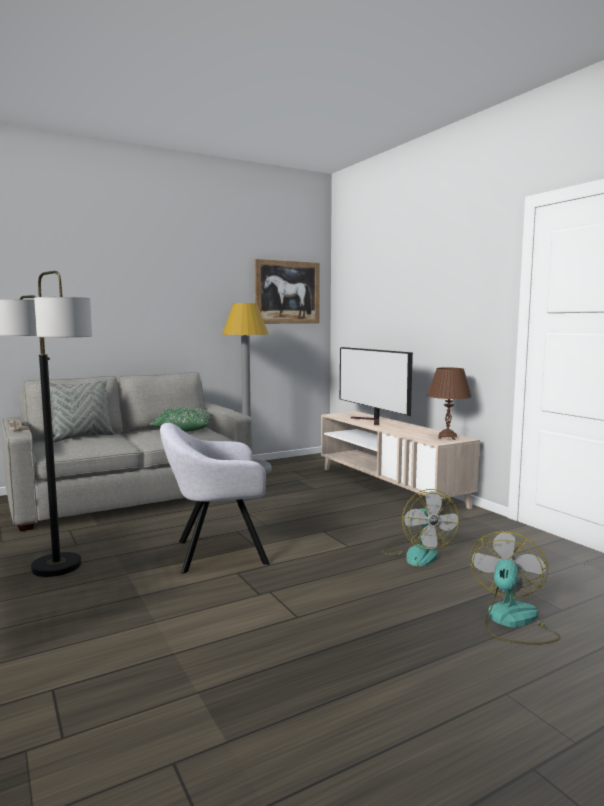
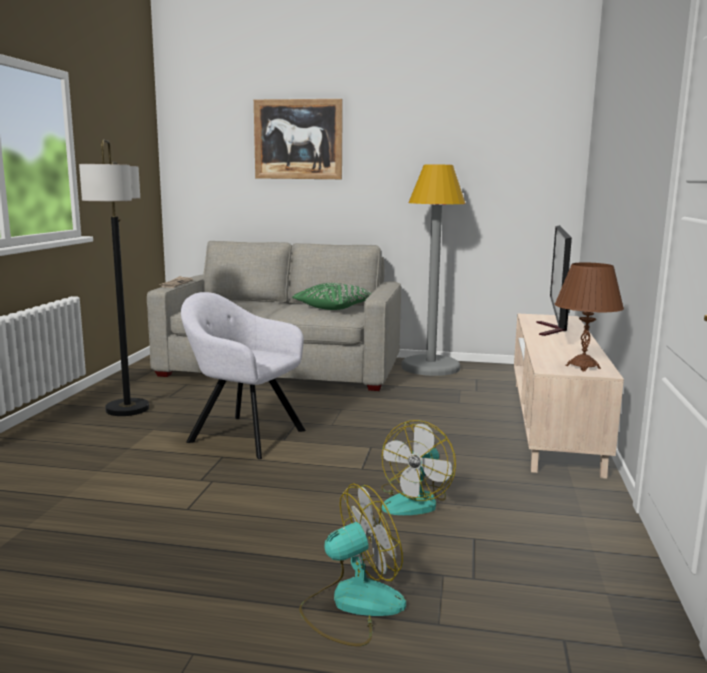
camera: 40 degrees right, 5 degrees up
(82, 437) = (240, 301): grey pillow -> none
(287, 292) = (517, 149): picture -> picture (298, 139)

